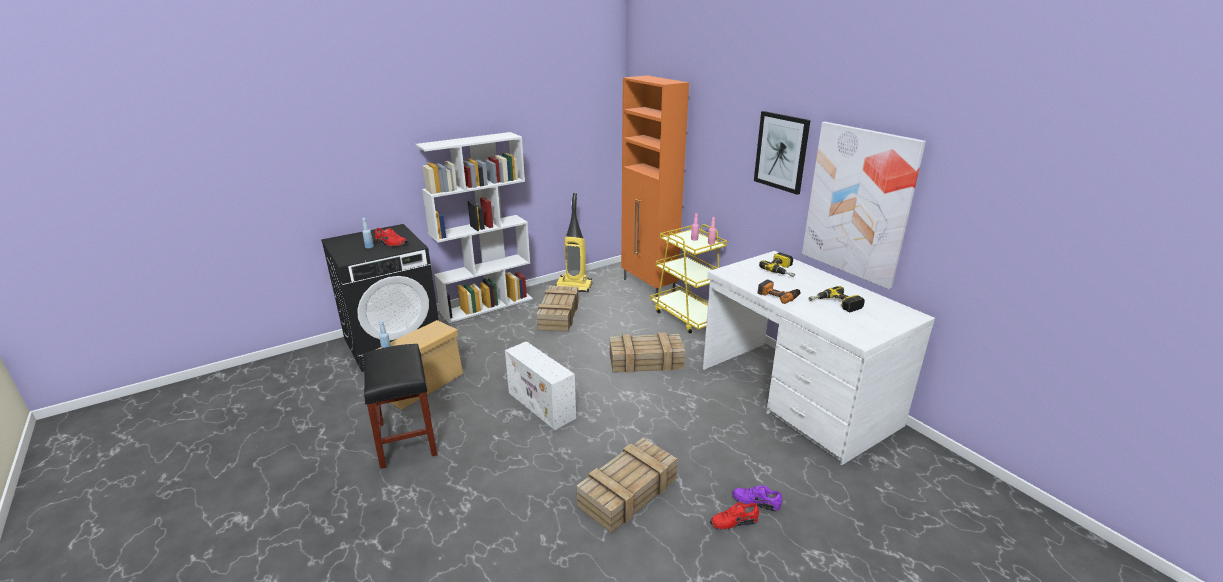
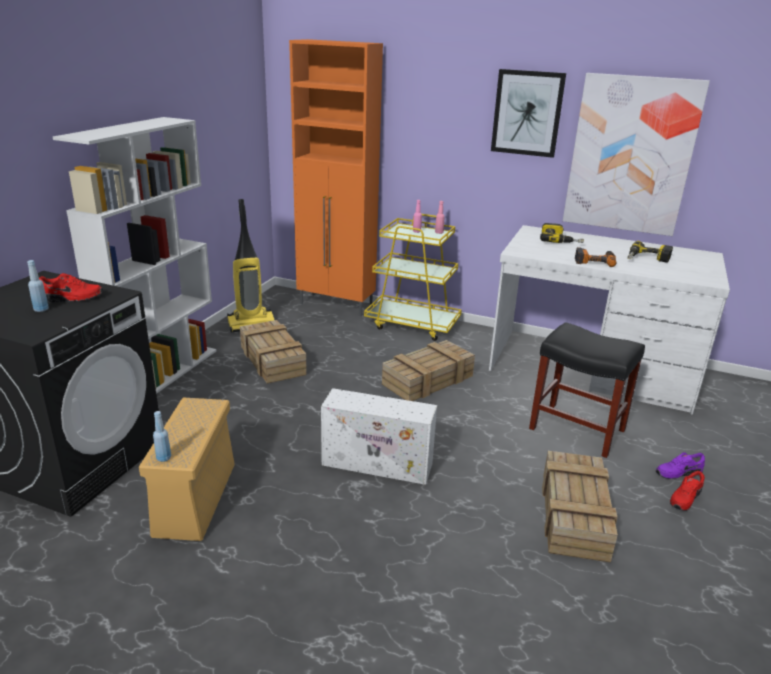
camera: 35 degrees left, 0 degrees up
(406, 438) = (255, 573): black stool -> black stool (575, 429)

